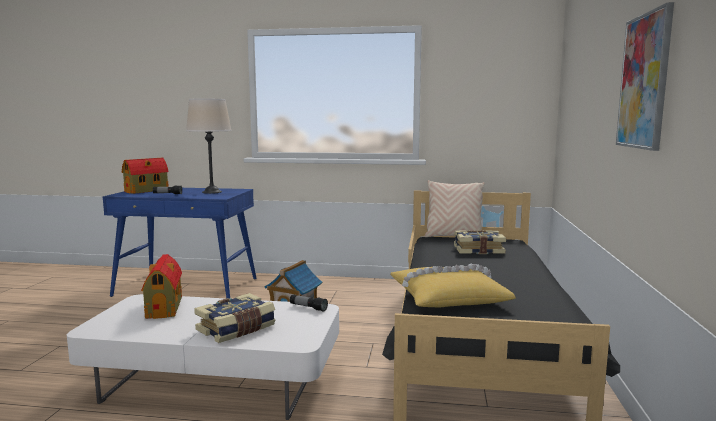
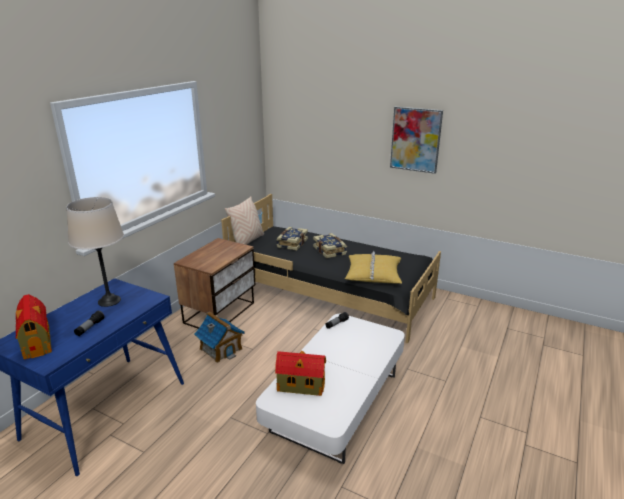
camera: 70 degrees left, 15 degrees up
(237, 329) = (361, 355): book -> book (330, 250)
(362, 292) = (221, 312): none -> nightstand

